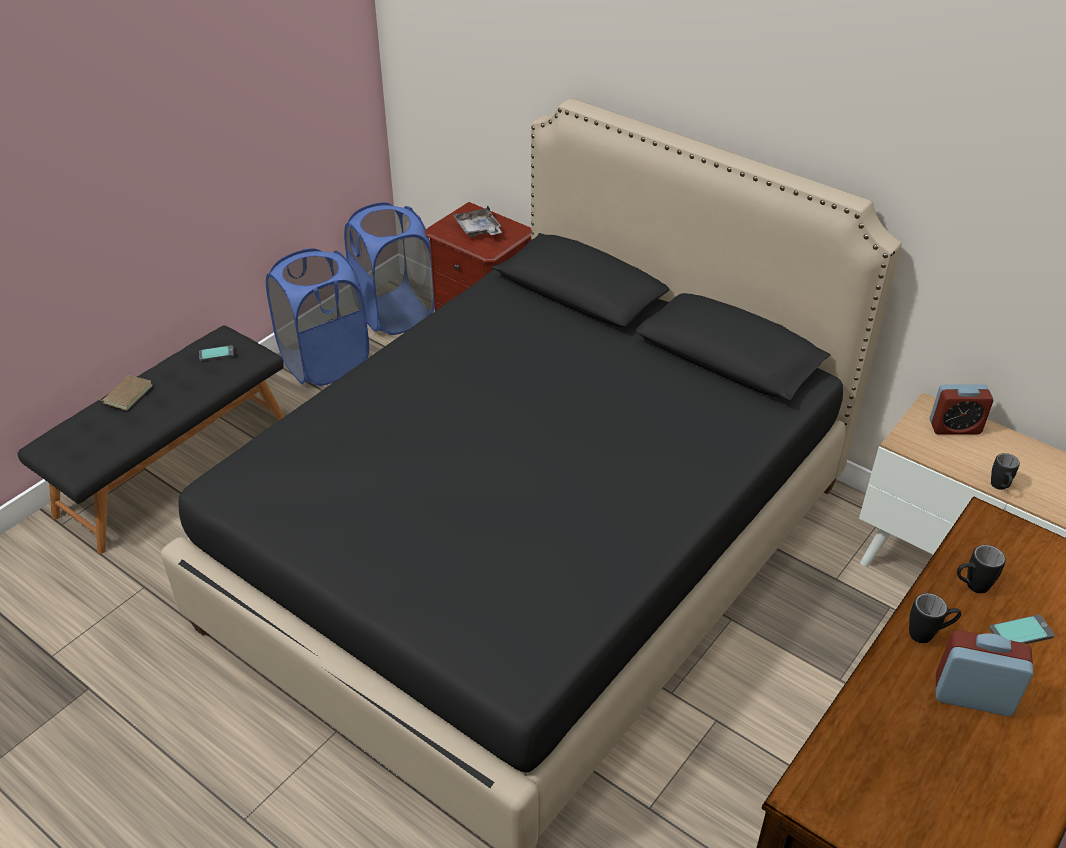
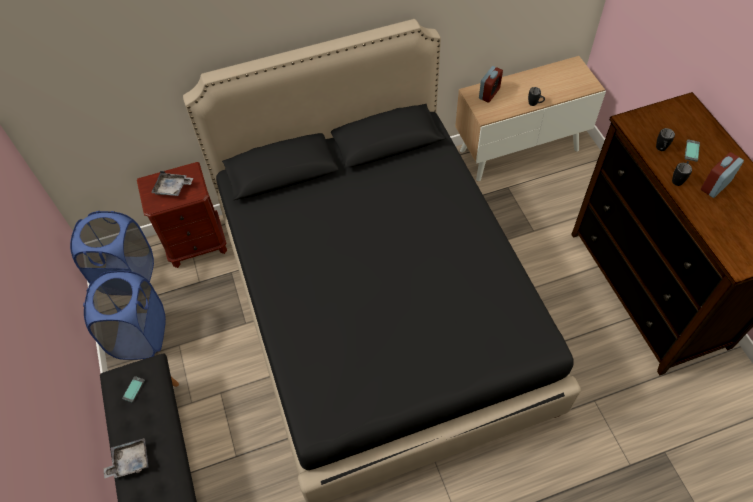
camera: 55 degrees left, 15 degrees up
(127, 394) = (130, 461): brown book -> grey tray

